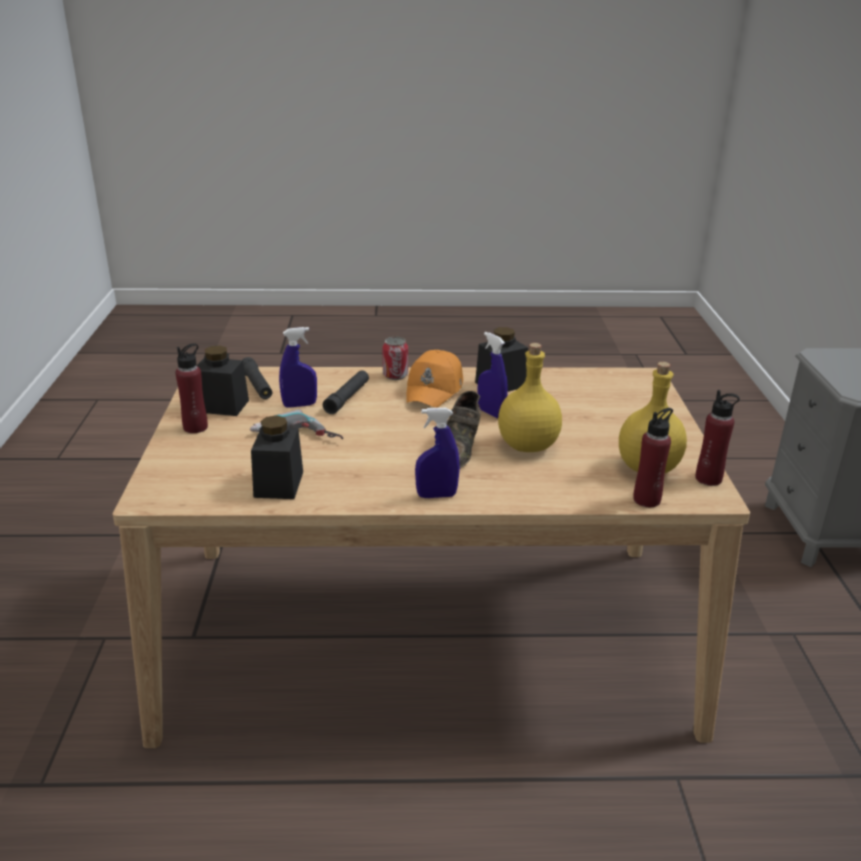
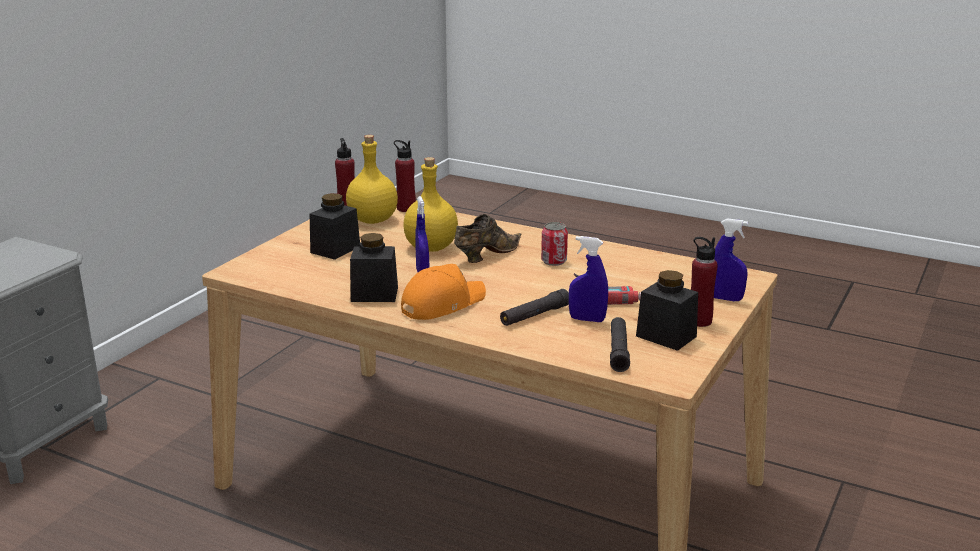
camera: 150 degrees left, 5 degrees down
(279, 484) = (644, 265): black jar -> black jar (335, 249)
(395, 375) = (462, 327): can -> can (554, 261)
(436, 495) = (536, 236): blue spray bottle -> blue spray bottle (725, 298)

